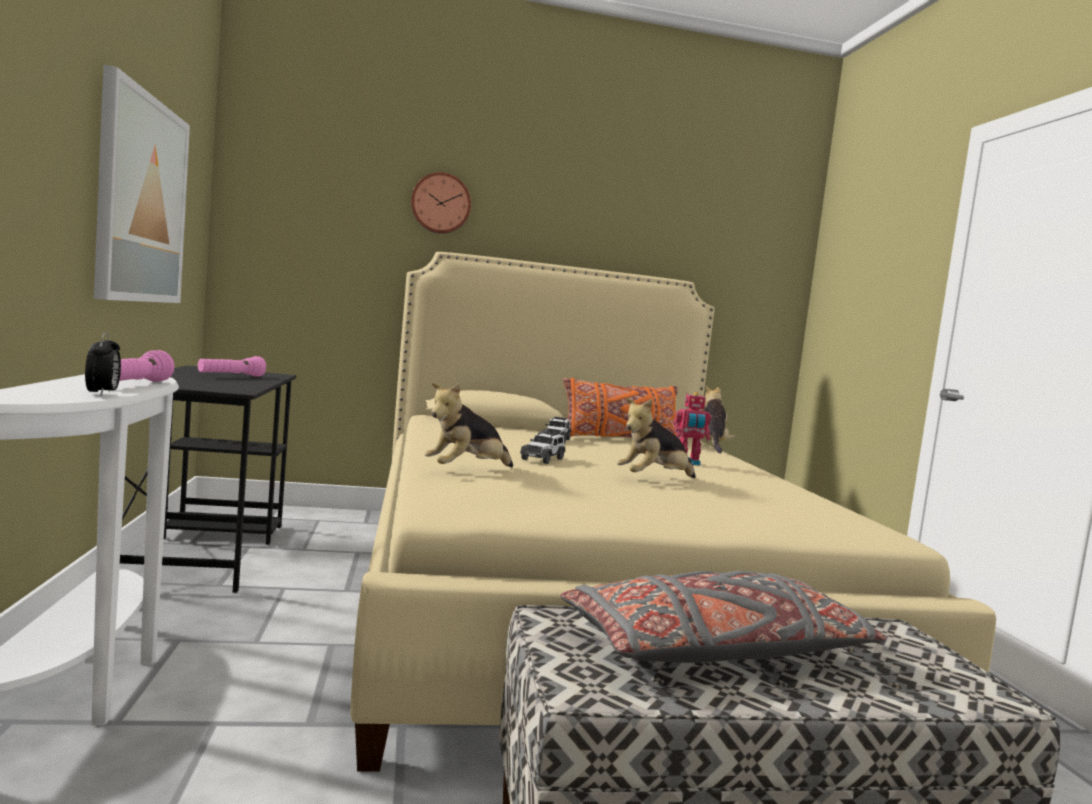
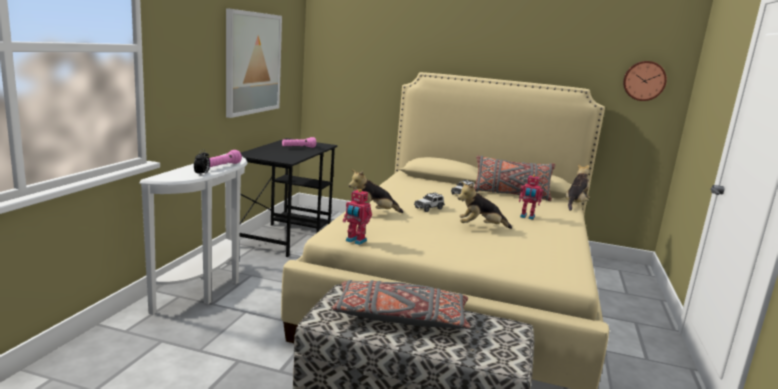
camera: 25 degrees right, 10 degrees up
(441, 203) = (425, 41): wall clock -> wall clock (644, 81)
(502, 514) = (355, 241): none -> toy robot
(619, 439) = (511, 195): orange pillow -> grey pillow

